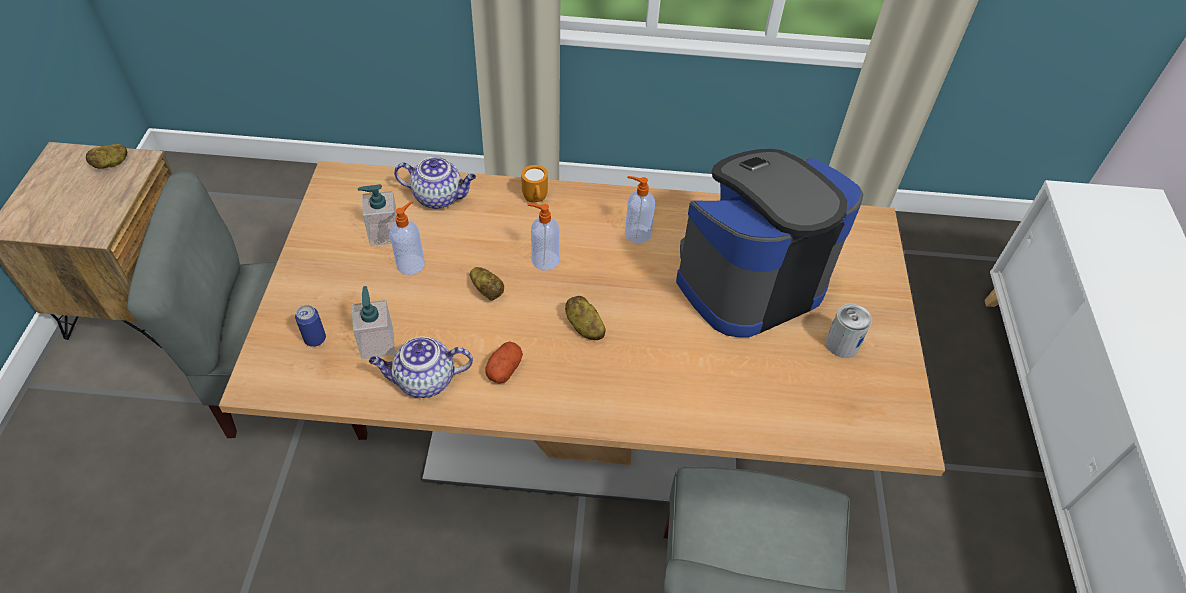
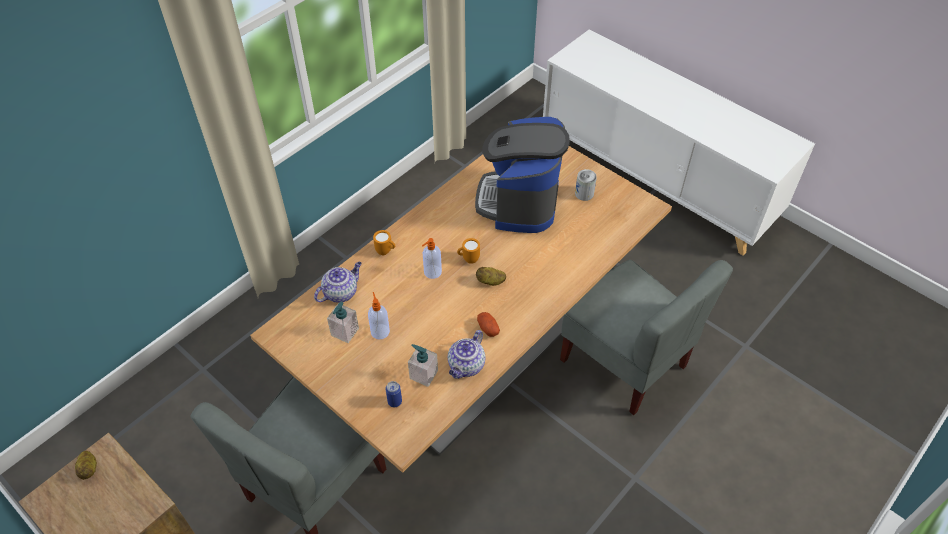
camera: 50 degrees left, 0 degrees up
(488, 290) = (430, 307): potato -> none
(598, 283) = (468, 259): none -> orange mug
(636, 233) = (450, 224): soap dispenser -> none

